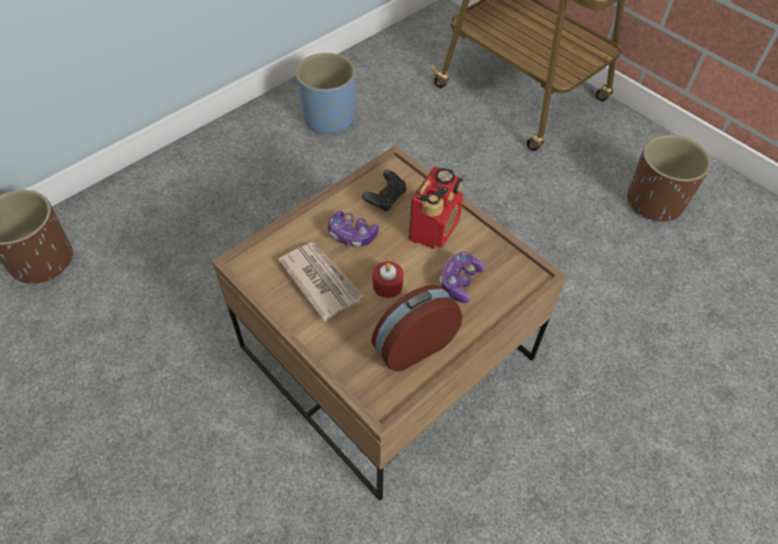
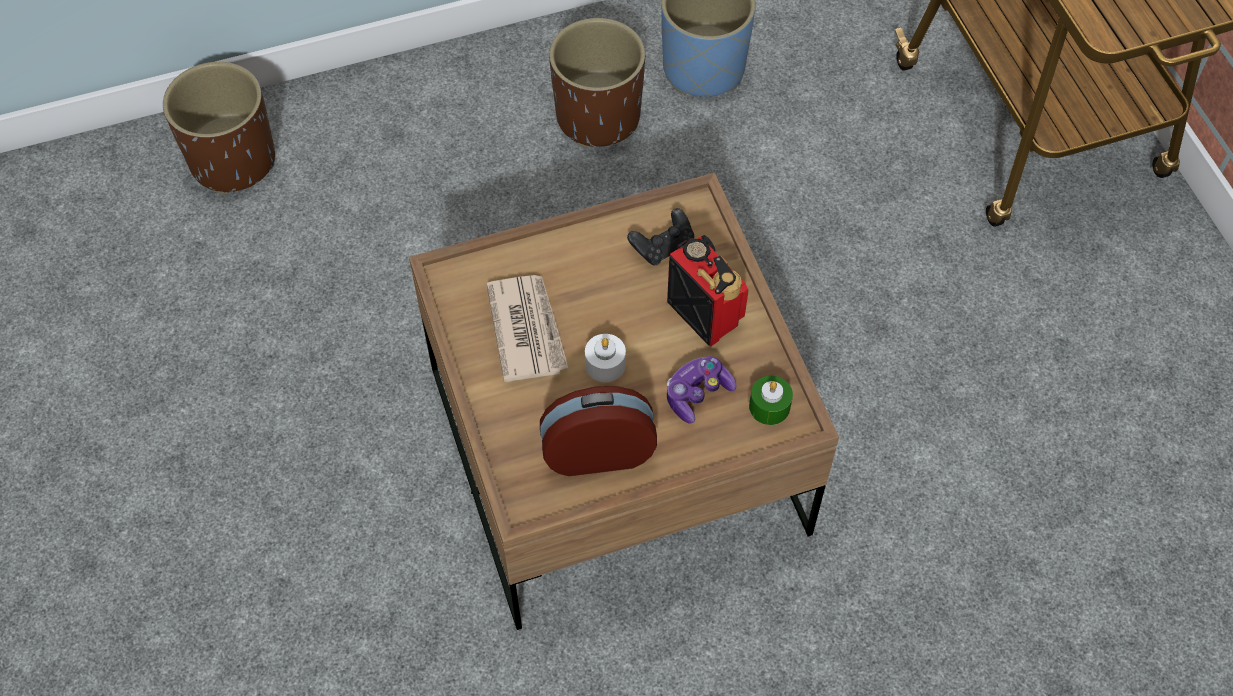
camera: 25 degrees right, 5 degrees up
(352, 235) = (594, 282): game controller -> none
(387, 285) = (605, 364): red candle -> white candle
(434, 229) = (704, 311): radio -> radio turned 90 degrees counterclockwise
(510, 273) = (769, 406): none -> green candle
(655, 202) = (1139, 375): brown planter -> brown planter (599, 117)

